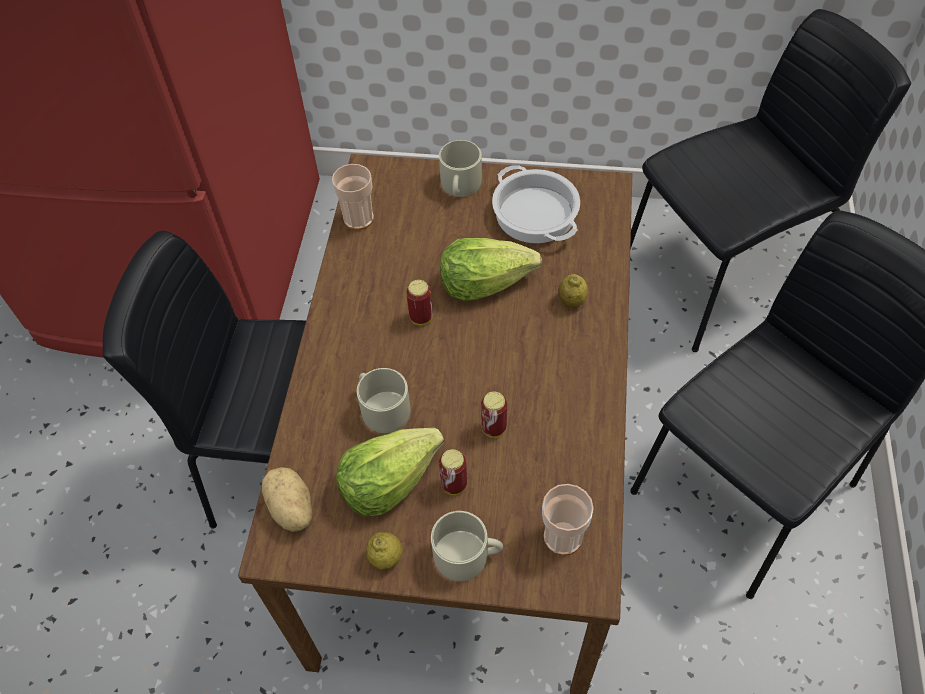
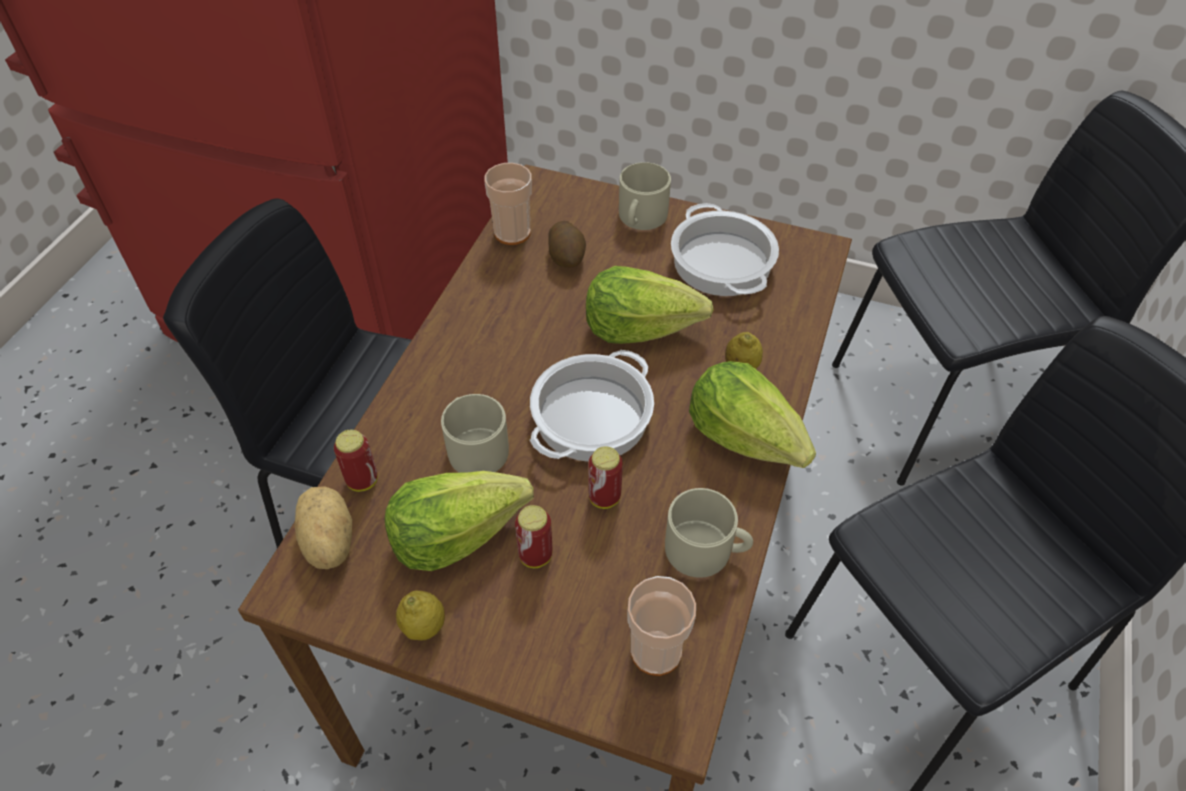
camera: 10 degrees right, 5 degrees down
(410, 232) = (567, 257): none -> potato
(421, 317) = (552, 353): can -> can (362, 481)
(466, 364) = (591, 415): none -> cooking pot
(468, 555) = (527, 647): beige mug -> beige mug (706, 550)
(588, 356) = (746, 436): none -> lettuce

